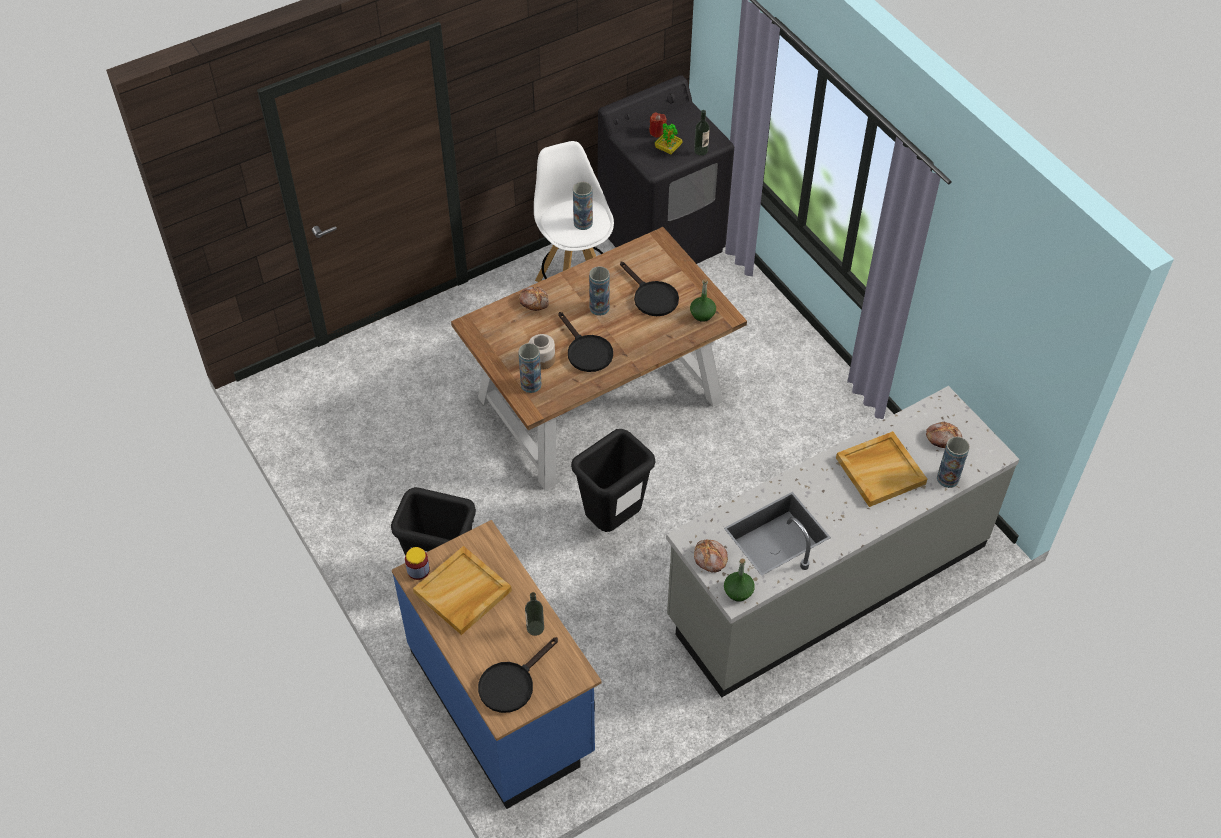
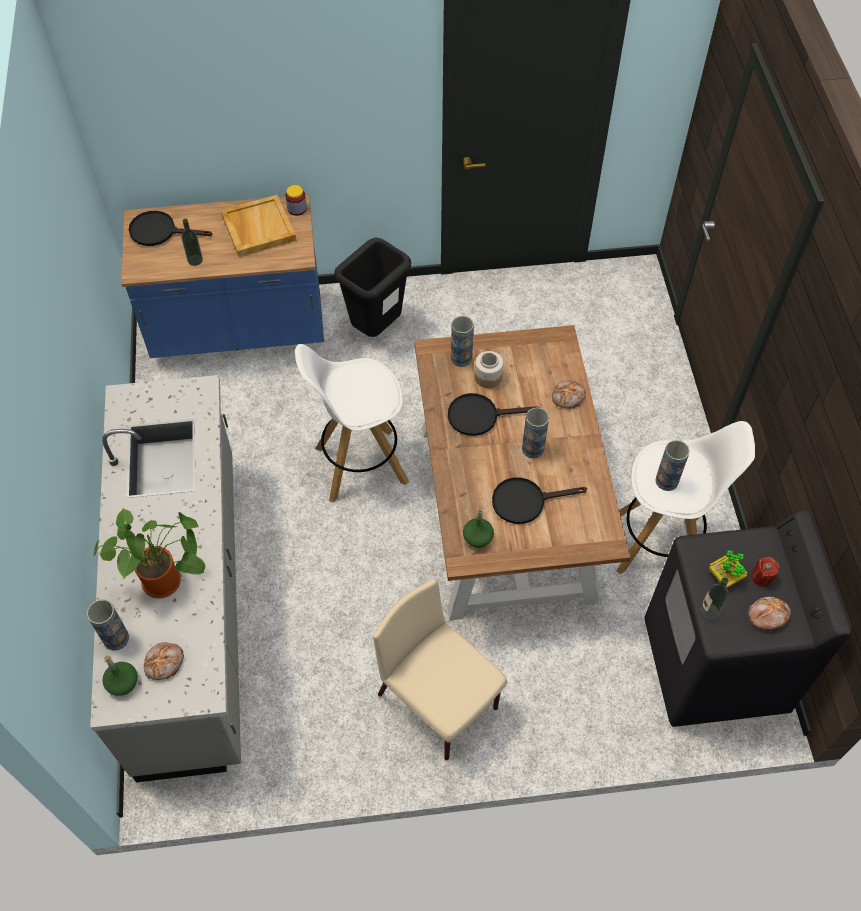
camera: 115 degrees right, 5 degrees up
(511, 683) = (160, 231): black frying pan -> black frying pan turned 60 degrees counterclockwise
(612, 521) = (359, 465): black trash can -> white stool
(709, 559) = (171, 395): bread -> bread (767, 615)
(738, 592) = (126, 401): green bottle -> green bottle (123, 683)
(793, 383) = (439, 702): none -> beige chair
(880, 470) = (166, 580): beige tray -> potted plant

